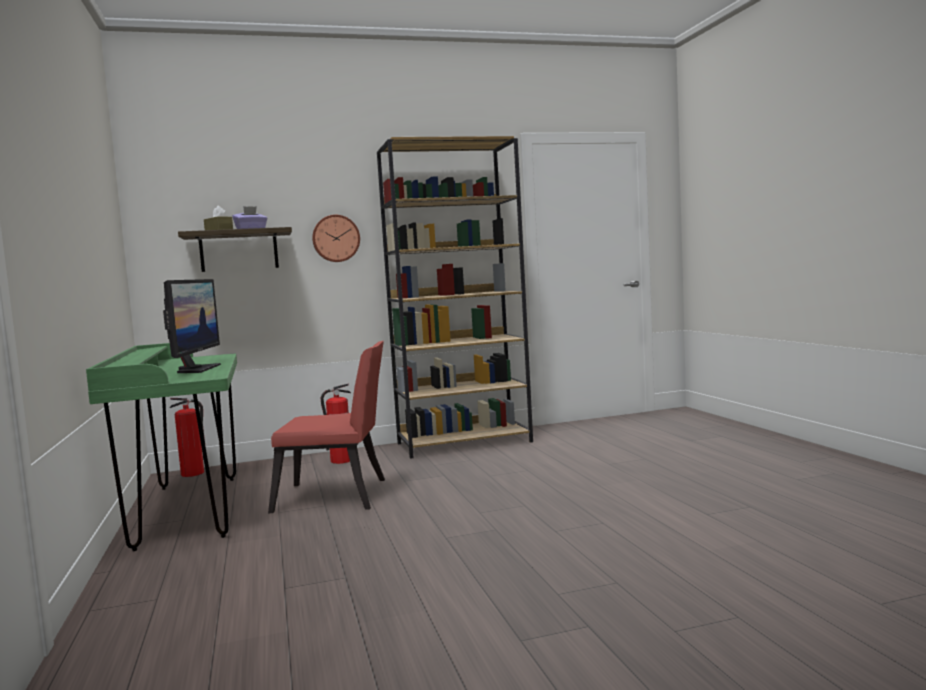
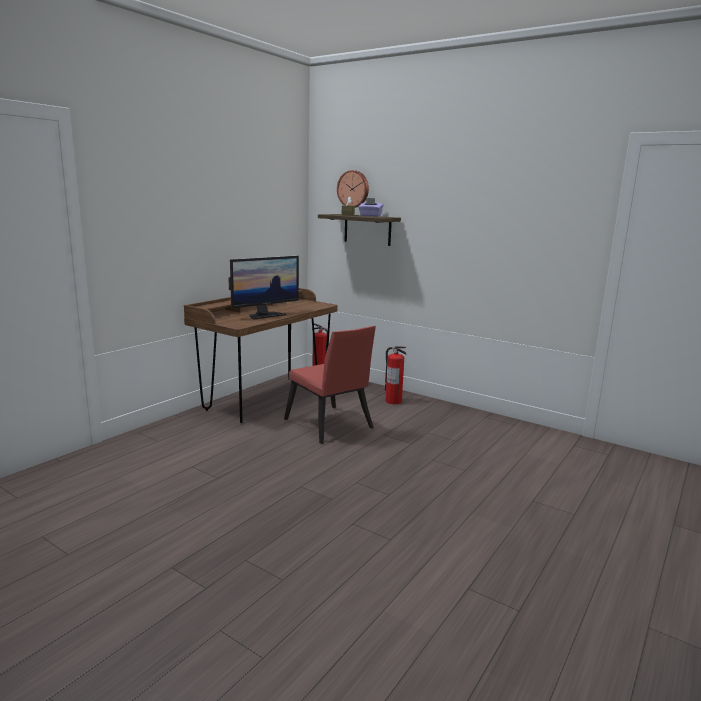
camera: 50 degrees right, 10 degrees up
(188, 510) = (267, 398): green desk -> brown desk
(336, 238) = (432, 228): wall clock -> wall clock (353, 189)
(464, 443) = (491, 424): brown bookcase -> none

